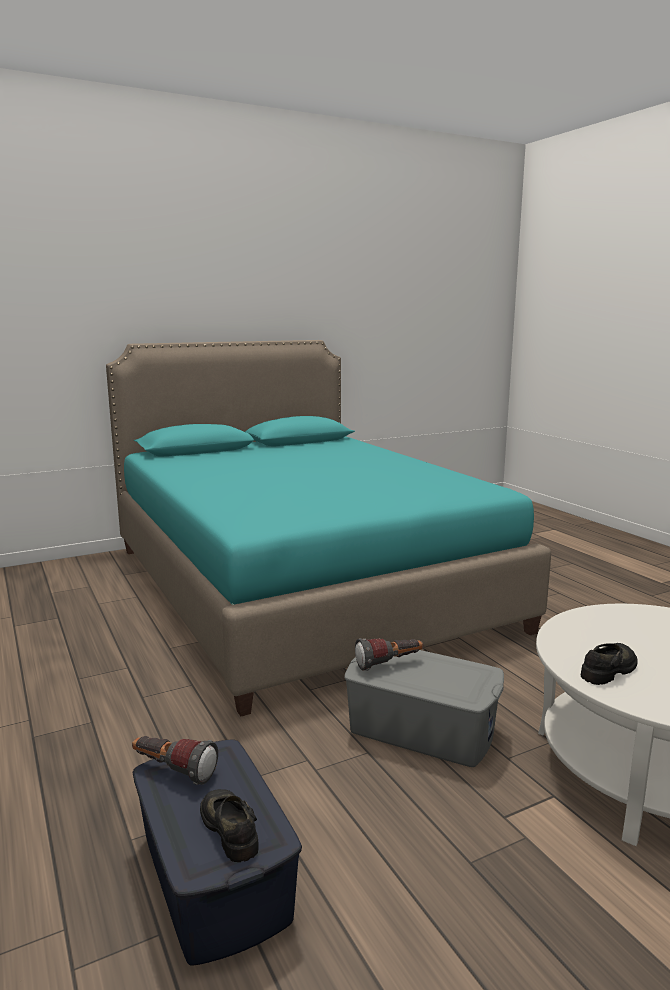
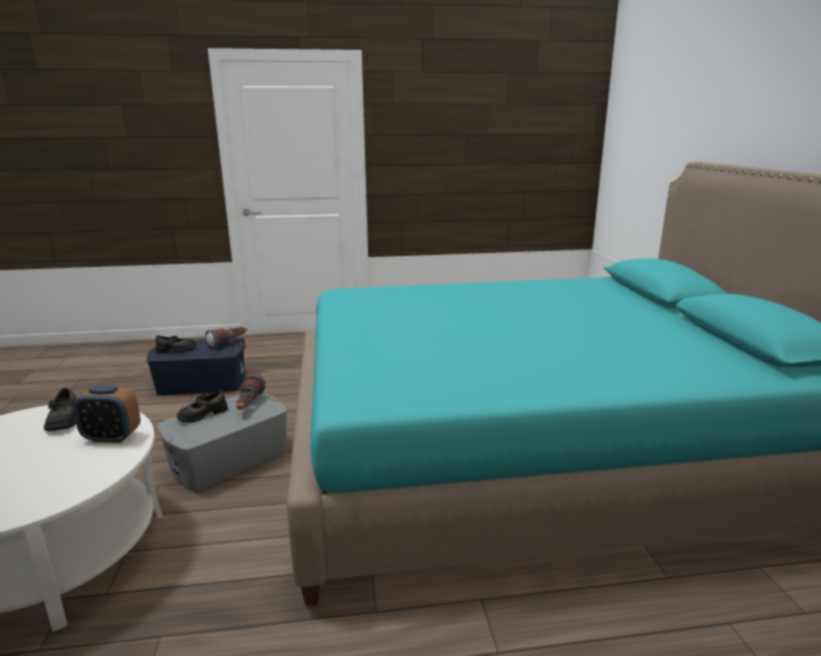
camera: 110 degrees right, 5 degrees up
(434, 687) = (202, 414): none -> black shoe
(587, 629) = (112, 437): none -> alarm clock

